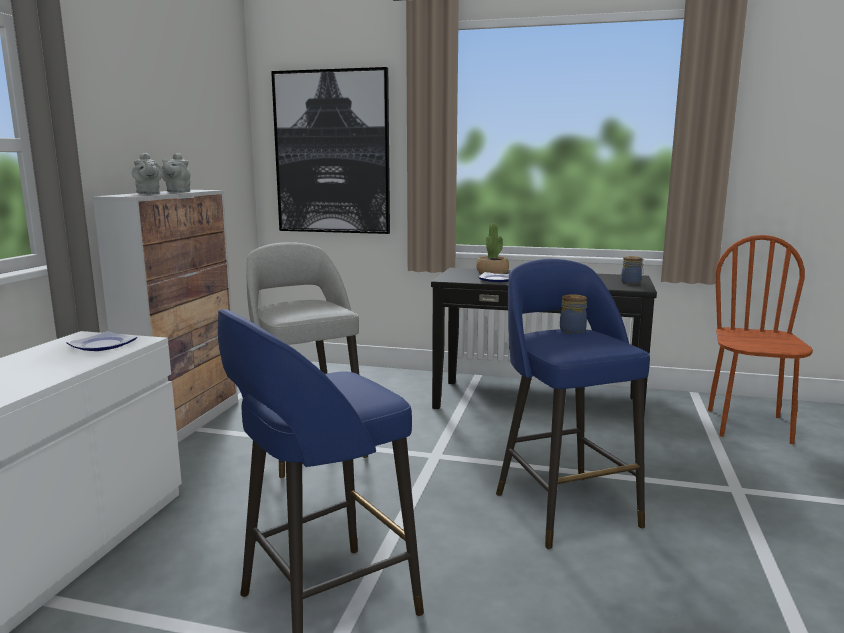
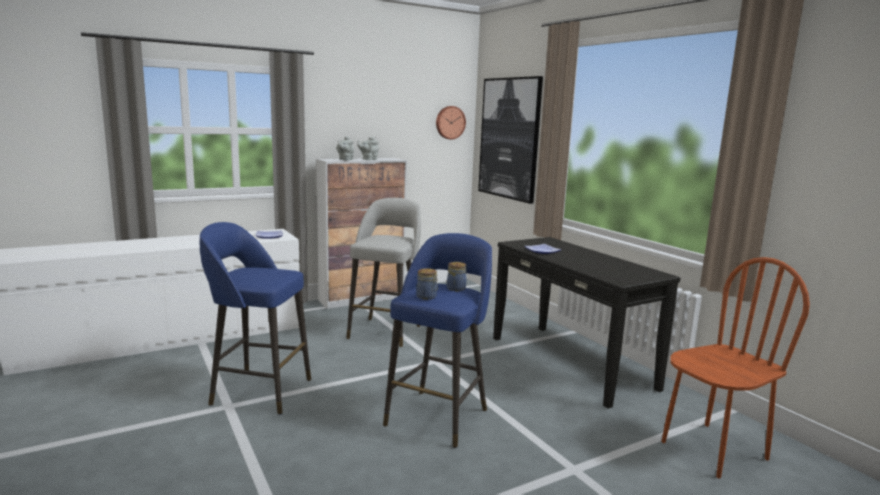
camera: 45 degrees right, 0 degrees up
(231, 134) = (450, 122): none -> wall clock
(492, 272) = (563, 246): potted plant -> none
(631, 283) = (633, 277): jar -> jar (427, 297)

